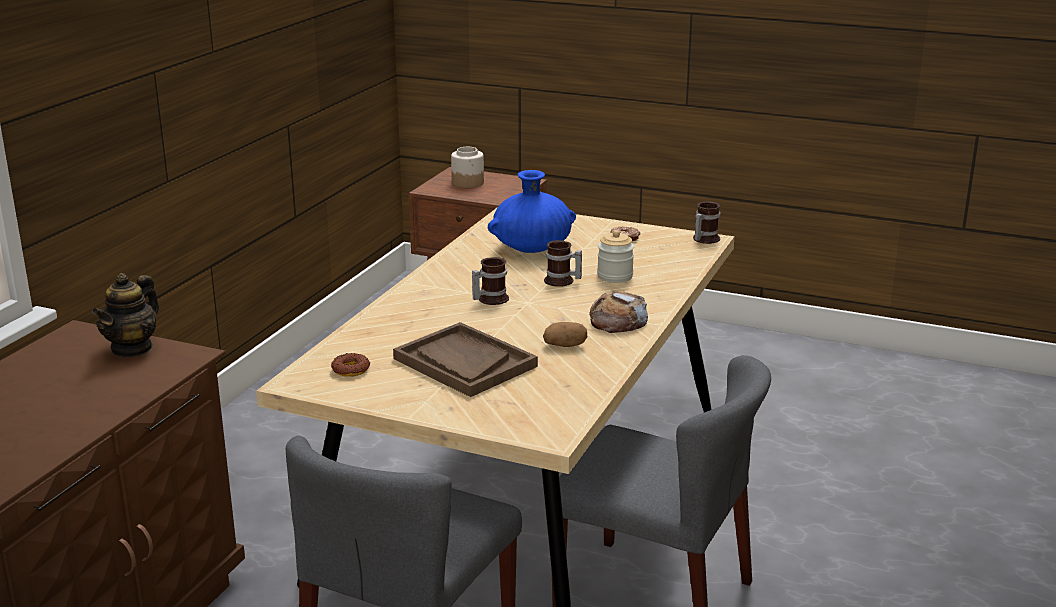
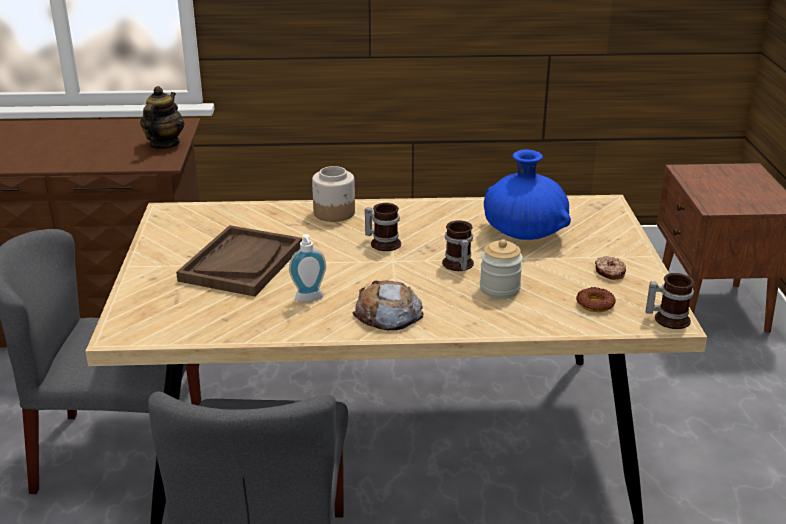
camera: 65 degrees right, 5 degrees up
(132, 348) = (164, 144): teapot -> teapot turned 105 degrees clockwise
(350, 370) = (200, 224): donut -> donut (595, 304)
(468, 183) = (731, 181): jar -> jar (334, 213)
(565, 345) = (309, 299): potato -> soap dispenser

